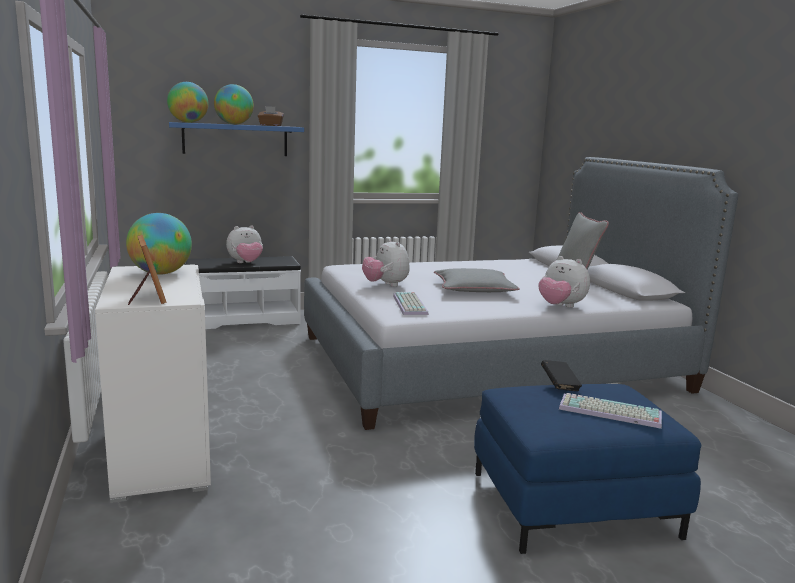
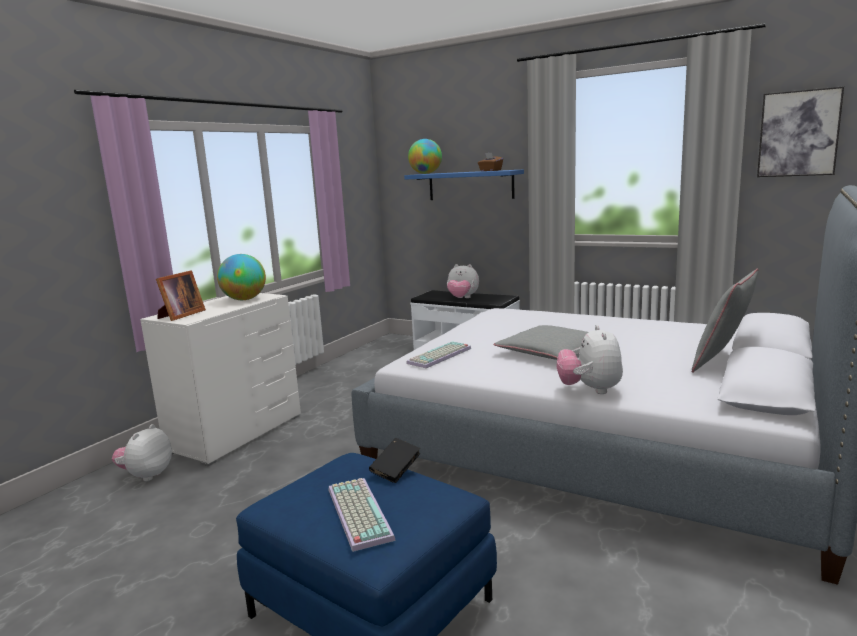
camera: 50 degrees right, 0 degrees up
(234, 124) = (459, 172): globe -> none
(385, 285) = (478, 333): plush toy -> plush toy (146, 475)
(510, 117) = (798, 133): none -> picture

